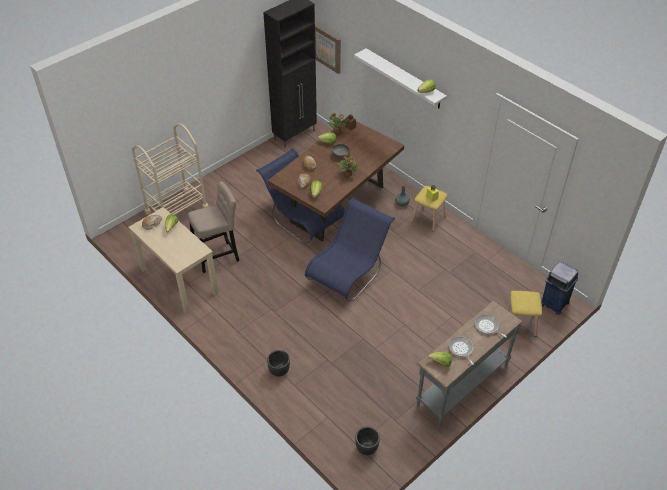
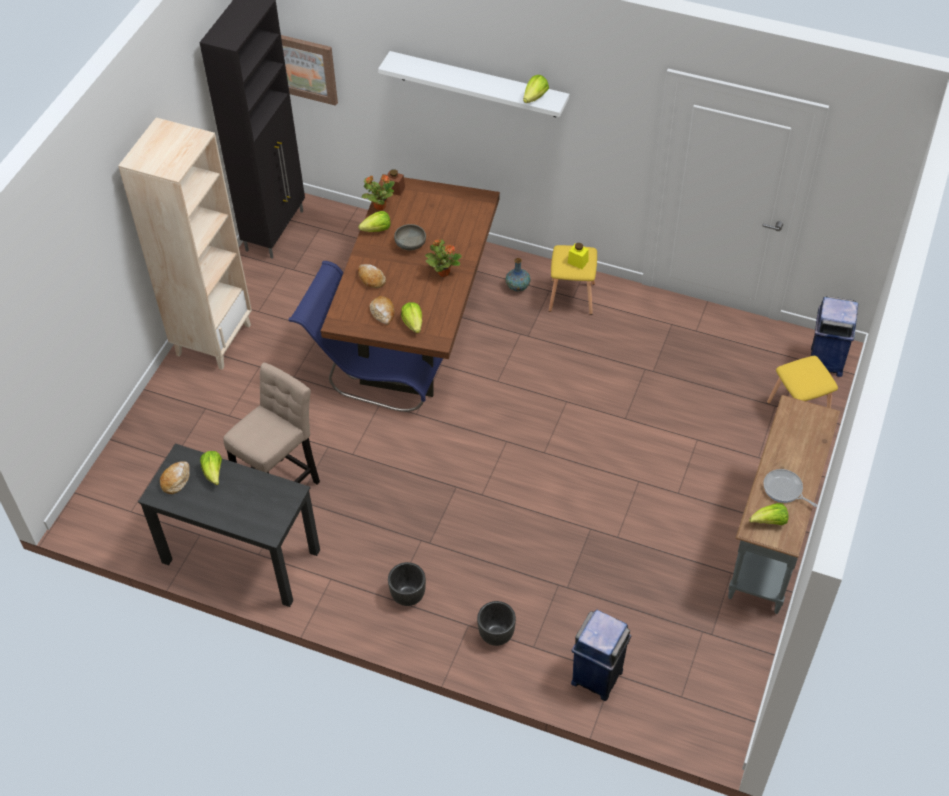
camera: 25 degrees left, 5 degrees up
(176, 210) = (157, 436): beige cart -> none
(178, 281) = (240, 556): beige desk -> black desk
(232, 175) = (213, 339): none -> beige bookcase
(318, 414) = (597, 676): none -> blue trash can
(349, 273) = (505, 432): blue chair -> none
(366, 448) = (697, 695): black planter -> black planter (408, 596)
(487, 326) = (799, 439): frying pan -> none

